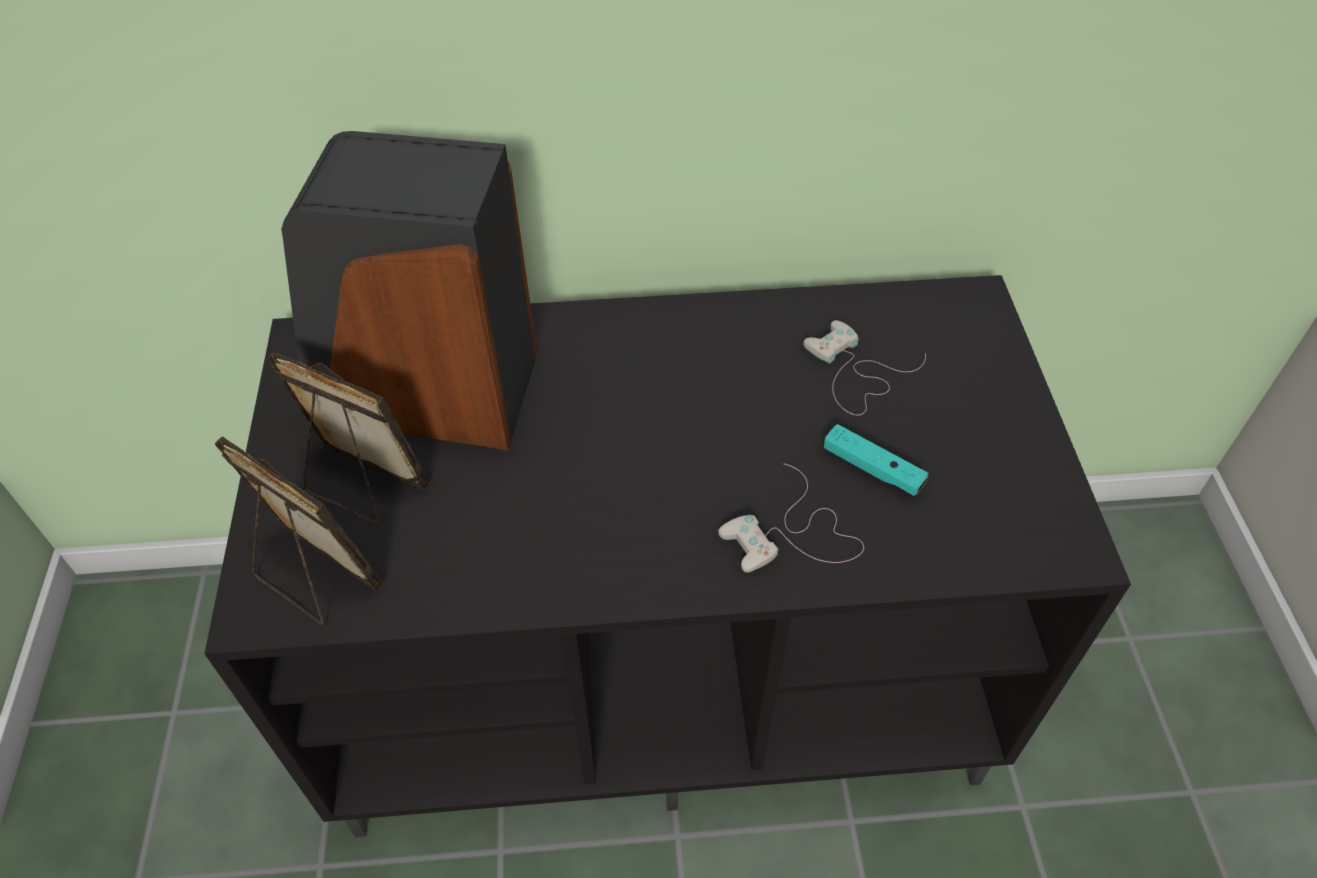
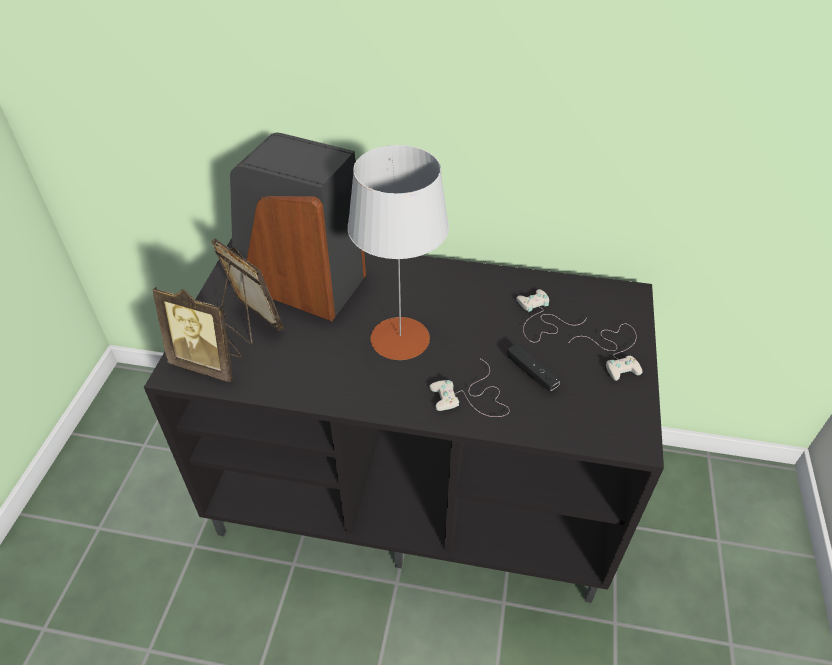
camera: 15 degrees right, 5 degrees down
(313, 578) = (209, 363): picture frame -> picture frame turned 150 degrees clockwise
(637, 456) = (400, 339): none -> grey table lamp
(872, 468) = (531, 372): turquoise game controller -> black game controller
(986, 401) = (614, 350): none -> white game controller

